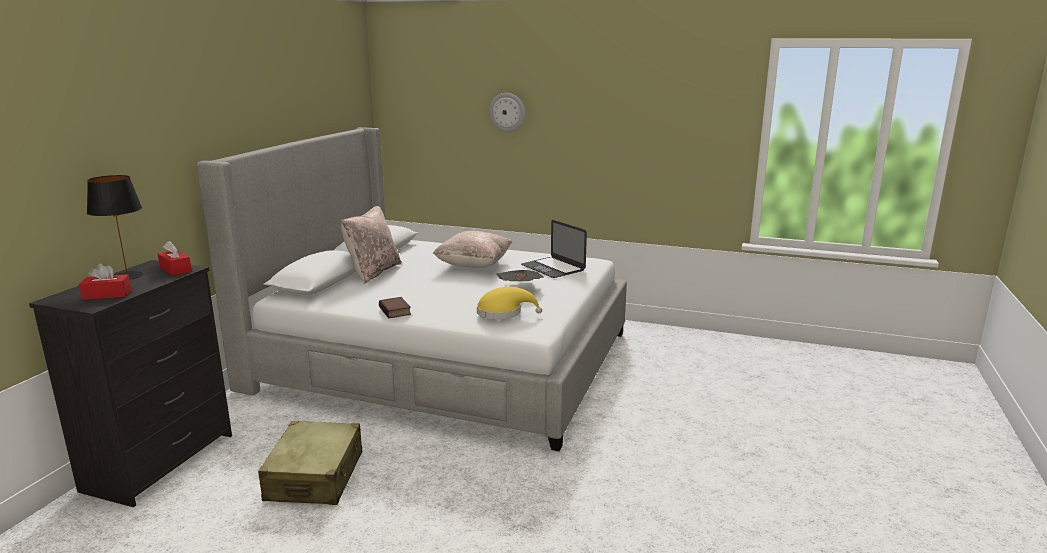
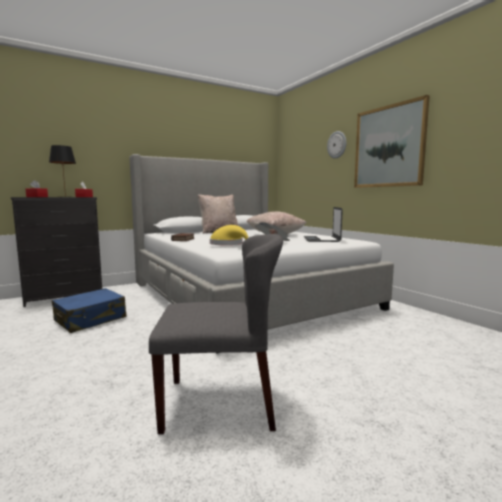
camera: 40 degrees right, 10 degrees down
(315, 476) = (91, 319): beige suitcase -> blue suitcase
(594, 130) = (388, 146): none -> picture
(639, 492) = (220, 402): none -> grey chair

